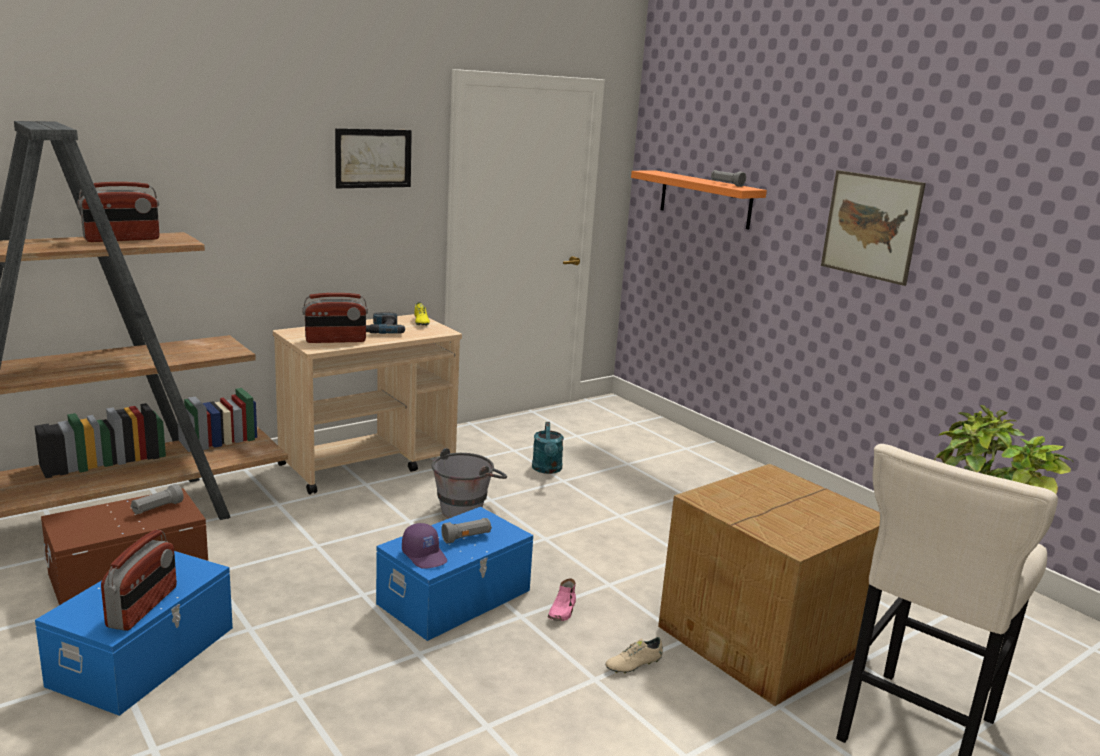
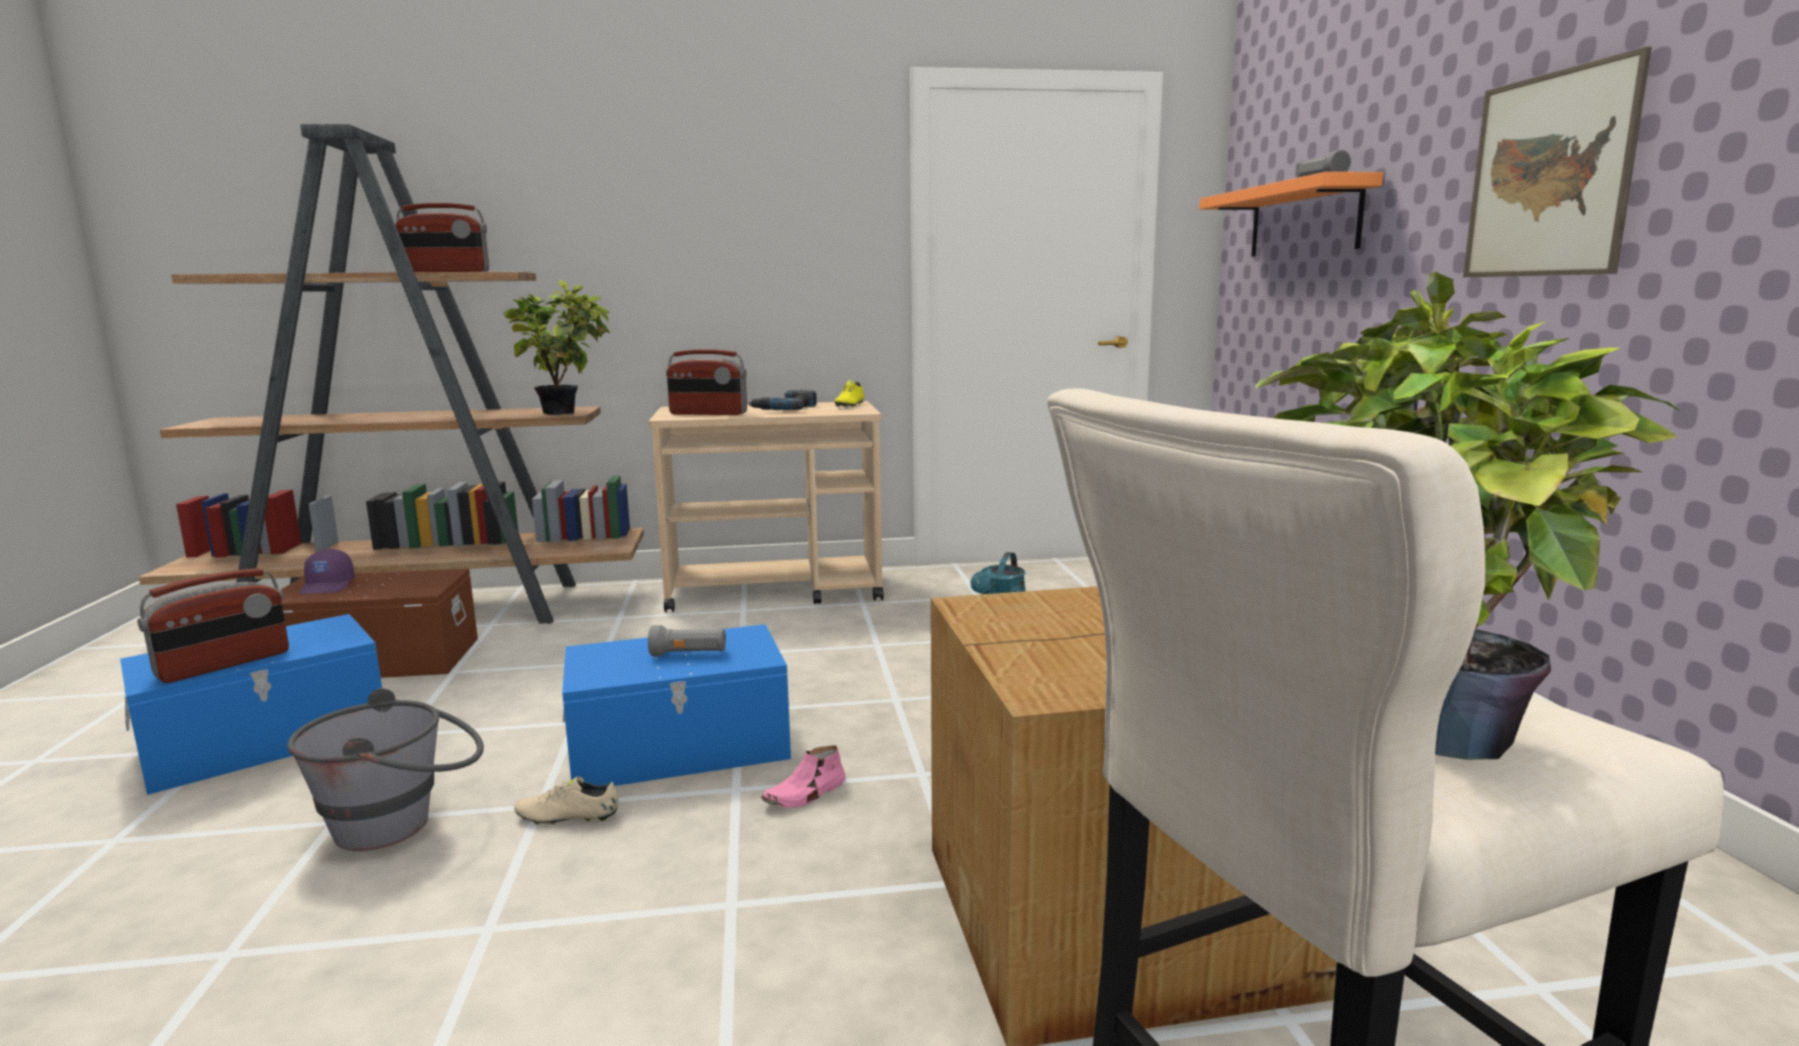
camera: 30 degrees right, 5 degrees down
(157, 509) = (410, 582): grey flashlight -> none
(233, 351) = (568, 413): none -> potted plant
(373, 158) = (796, 190): picture -> none
(425, 555) = (603, 665): purple cap -> purple cap (328, 586)
(467, 508) = (833, 650): grey bucket -> grey bucket (403, 823)
(633, 664) = (821, 898): beige shoe -> beige shoe (567, 817)

